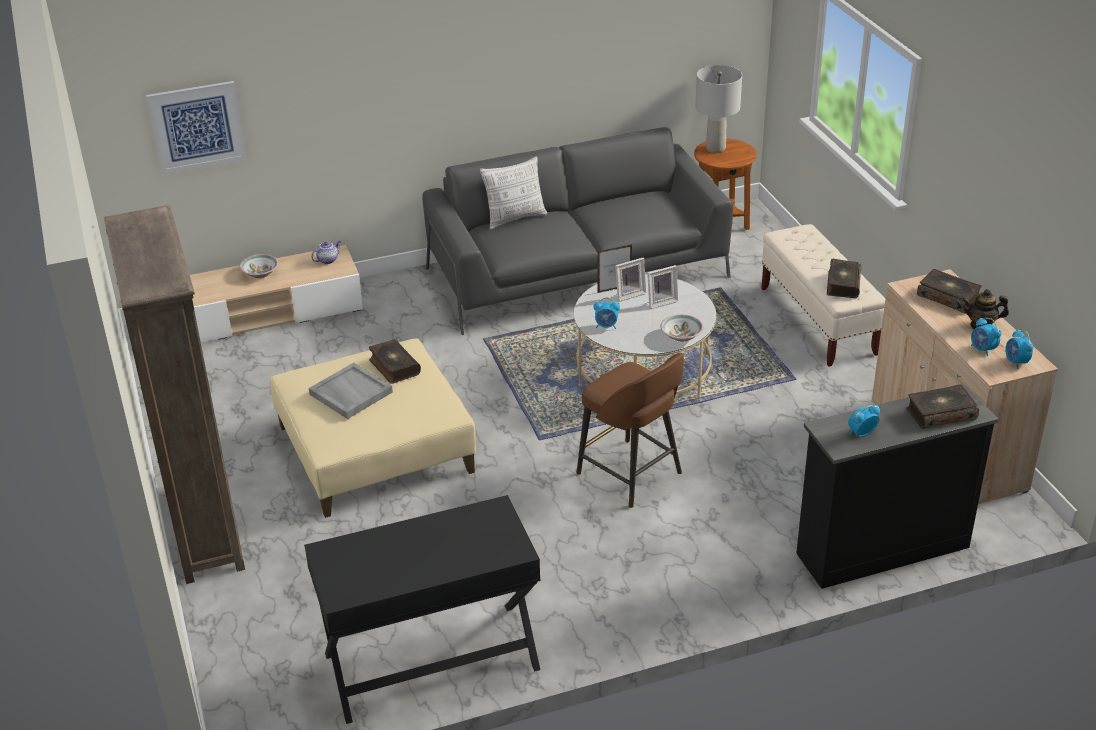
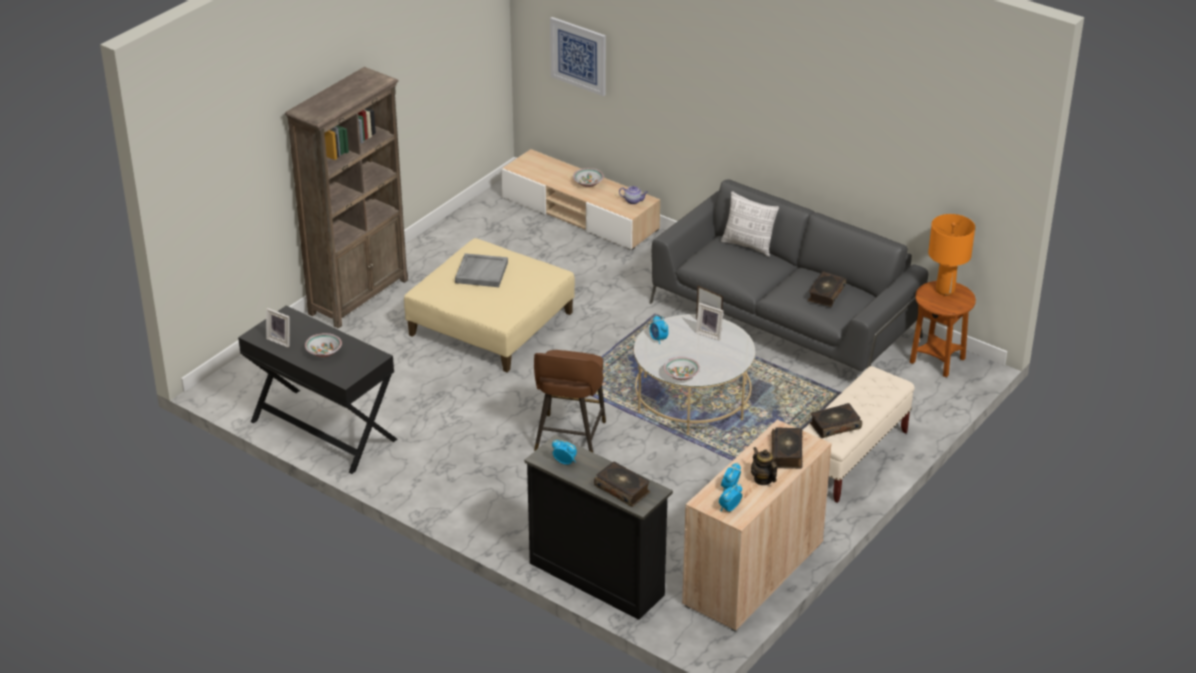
camera: 55 degrees right, 0 degrees up
(394, 367) = (525, 276): book -> book (825, 294)
(441, 548) = (323, 352): none -> bowl
(661, 301) = (715, 351): picture frame -> picture frame (281, 340)
(715, 149) = (945, 290): grey table lamp -> orange table lamp

